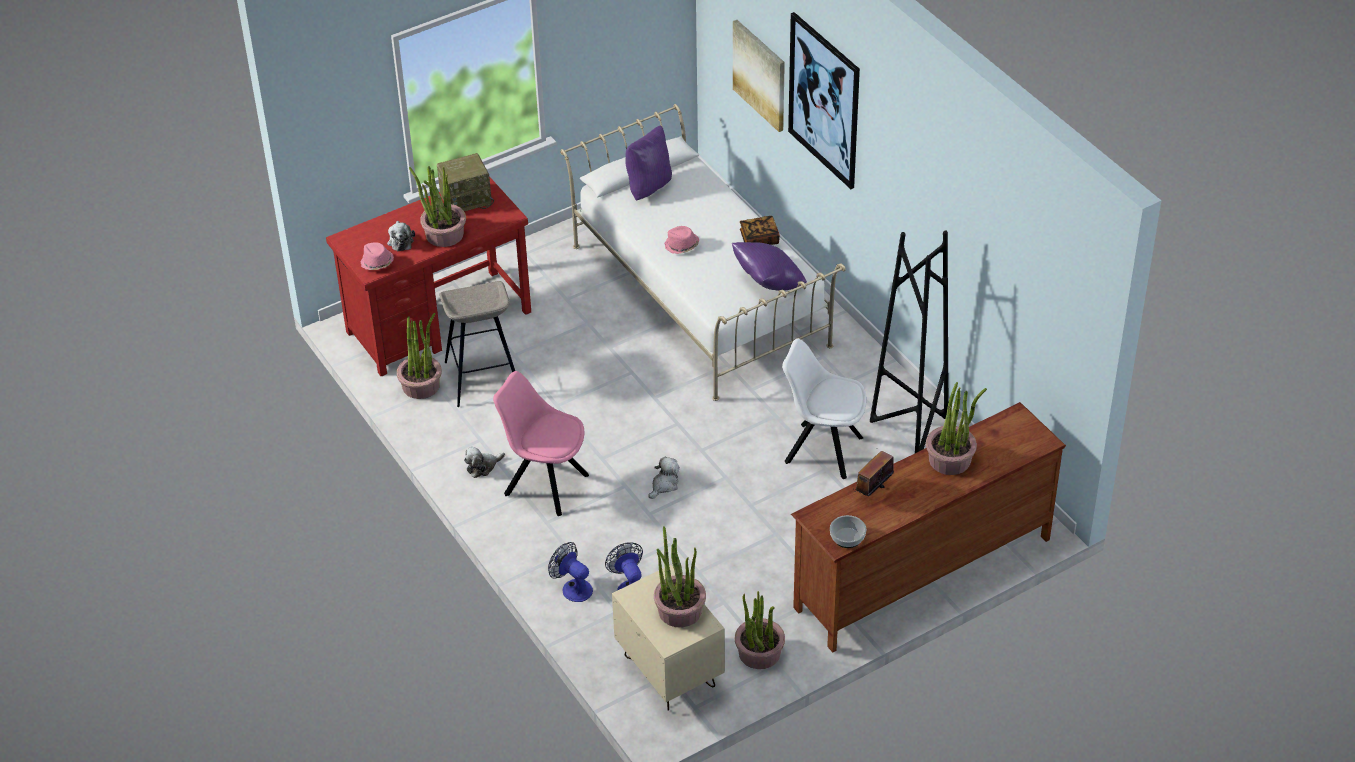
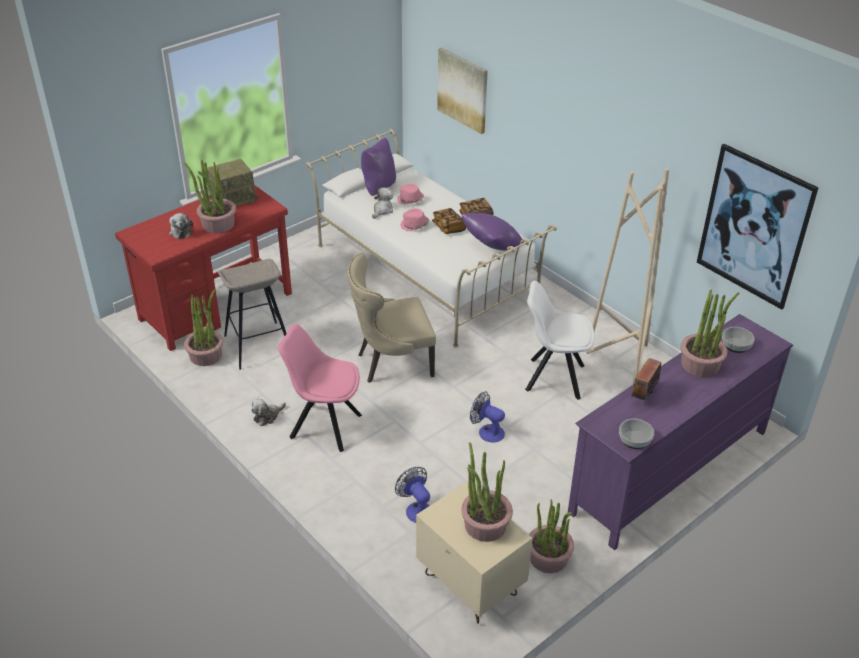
camera: 10 degrees left, 5 degrees down
(377, 263) = (161, 248): pink hat -> pink hat (410, 200)
(573, 587) = (365, 514): fan -> fan (487, 431)
(635, 414) = (391, 363): none -> beige chair
(664, 485) = (428, 417): plush toy -> plush toy (382, 210)
(723, 251) = (448, 227): none -> book
(824, 100) = (527, 93): picture -> picture (754, 226)
(911, 436) = (622, 361): black clothes rack -> beige clothes rack
(922, 573) = (669, 471): brown dresser -> purple dresser
(999, 440) = (736, 345): none -> bowl

